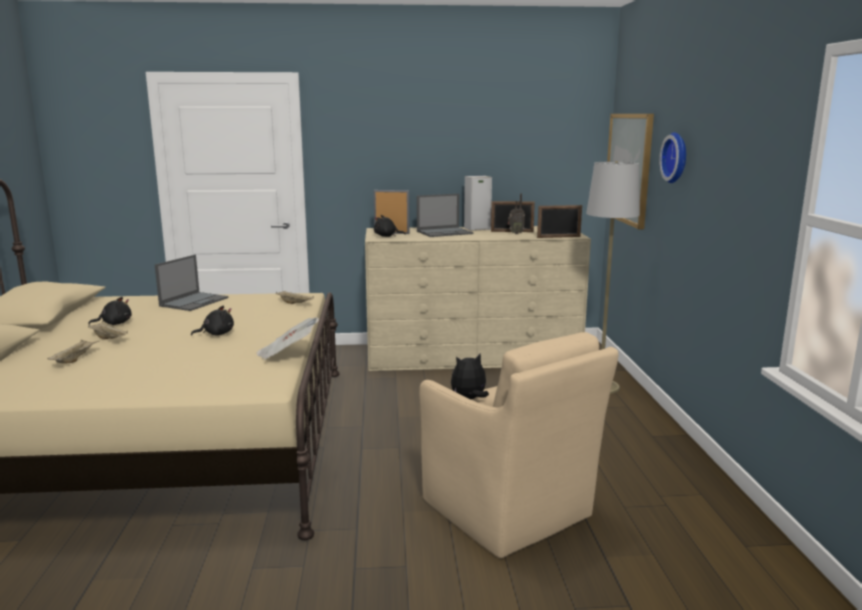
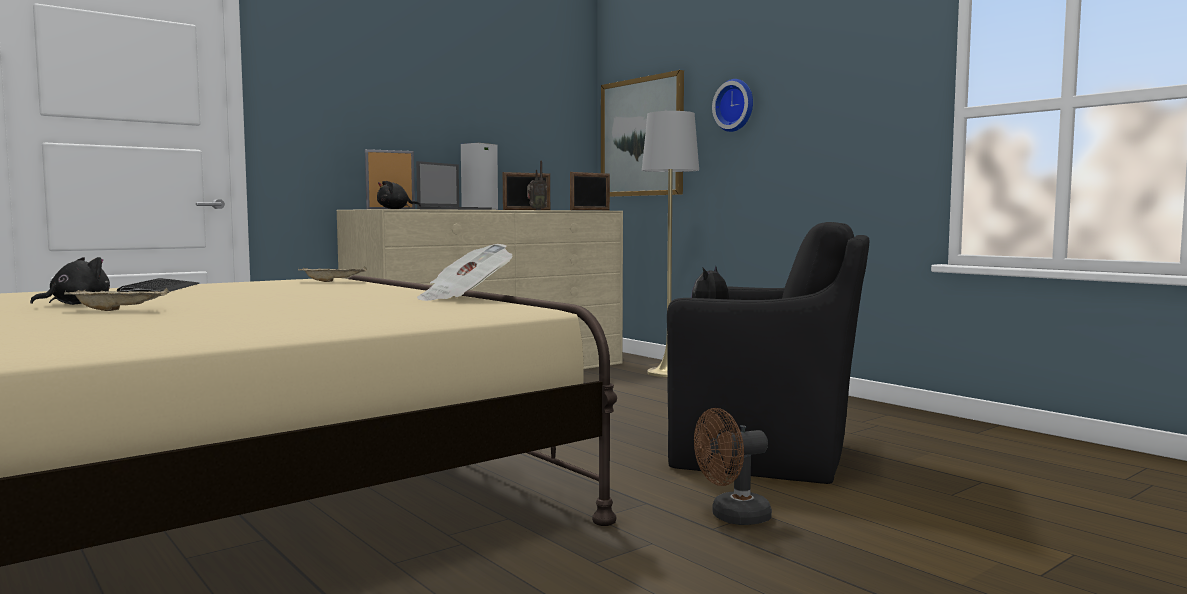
camera: 35 degrees left, 10 degrees down
(75, 359) = (121, 322): beige tray -> none
(194, 301) = (160, 288): laptop -> keyboard
(216, 334) = (301, 297): black plush toy -> none
(382, 563) = (732, 517): none -> brown fan
(508, 511) = (767, 456): beige armchair -> black armchair

